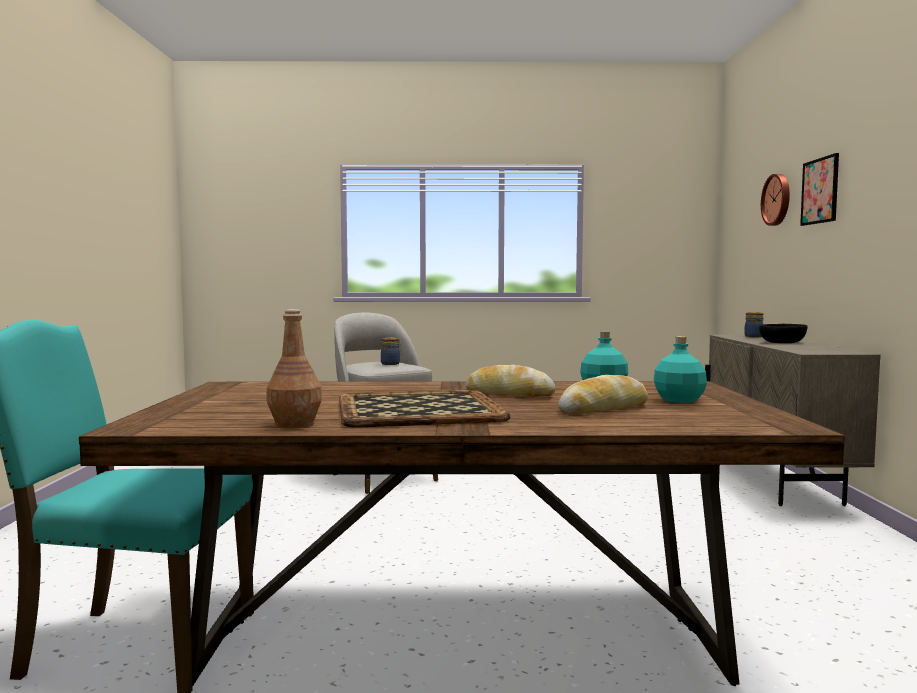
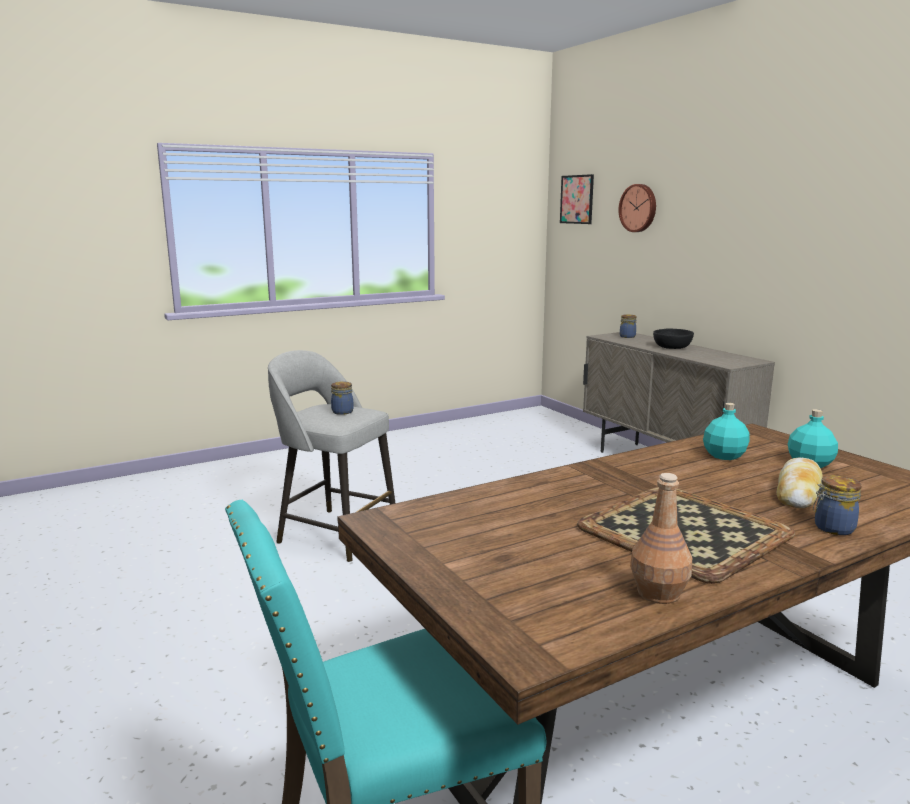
camera: 30 degrees left, 10 degrees up
(509, 394) = (678, 480): bread -> none
(560, 423) = (832, 528): none -> jar
(820, 191) = (699, 210): picture -> picture (577, 199)

